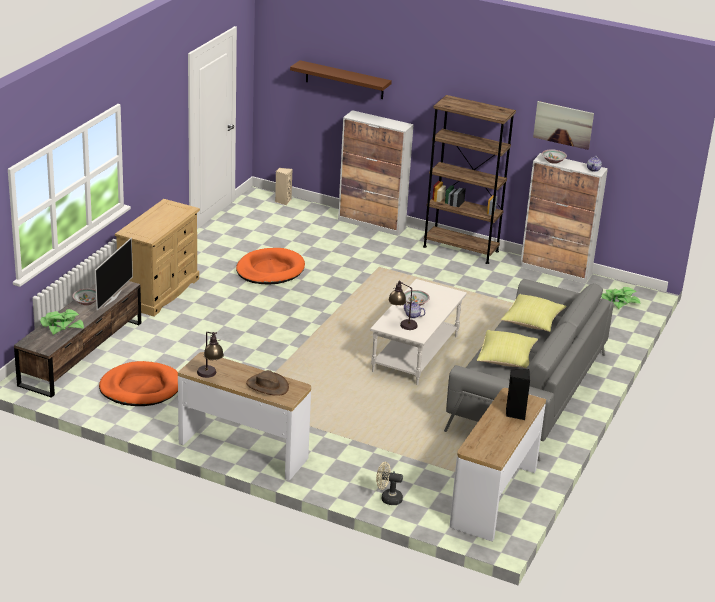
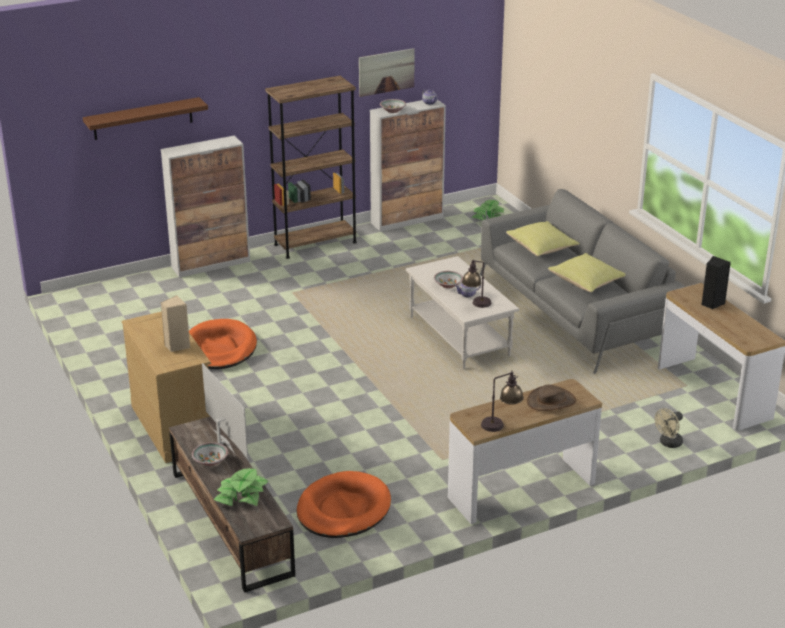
camera: 50 degrees left, 0 degrees up
(283, 201) = (99, 289): beige speaker -> beige speaker (176, 346)

